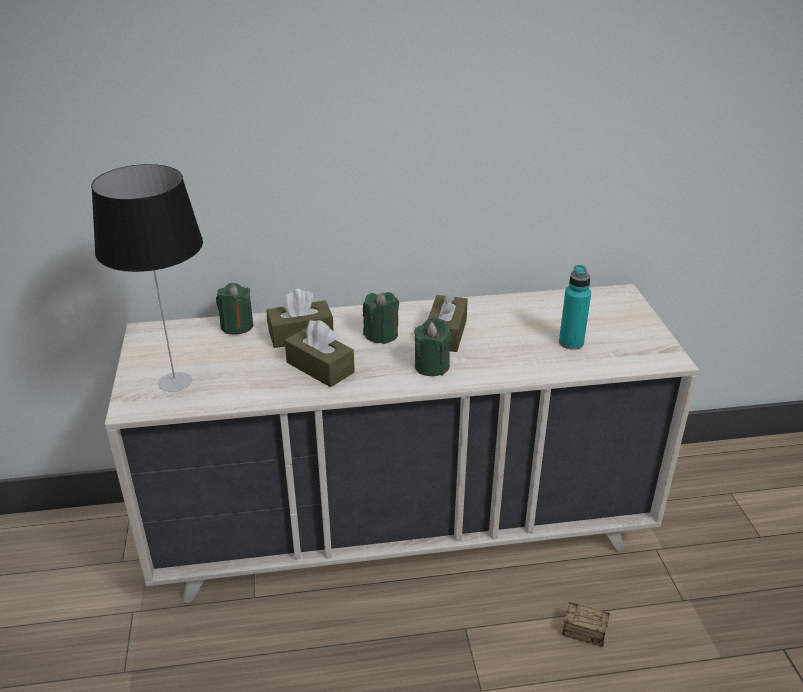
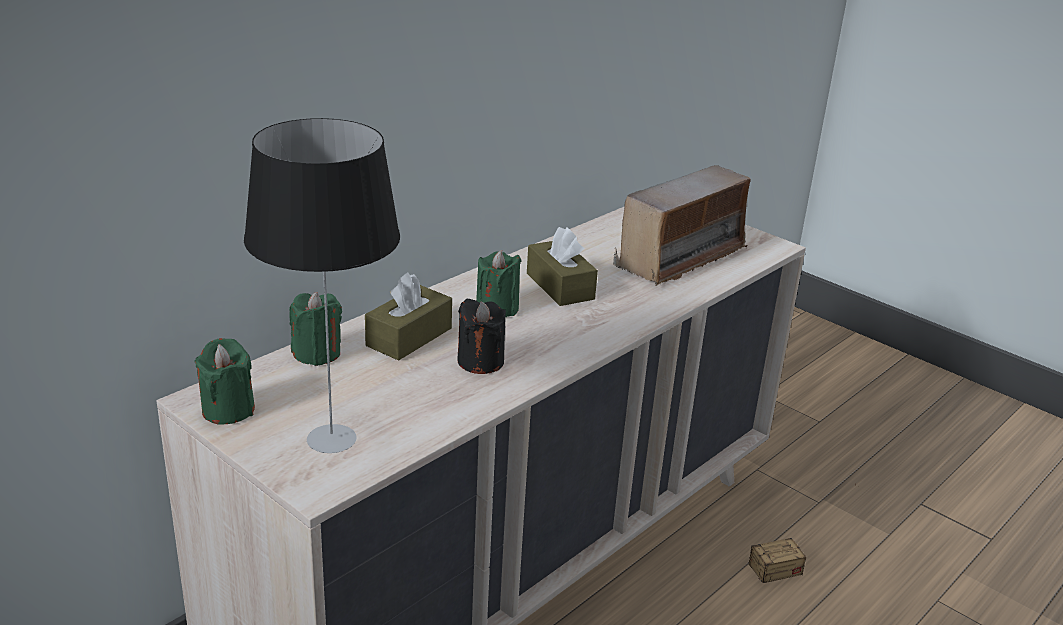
camera: 40 degrees left, 5 degrees down
(320, 367) = (480, 361): brown tissue box -> black candle
(432, 366) = (590, 320): green candle -> green candle (228, 410)
(571, 343) = (681, 258): turquoise bottle -> radio

